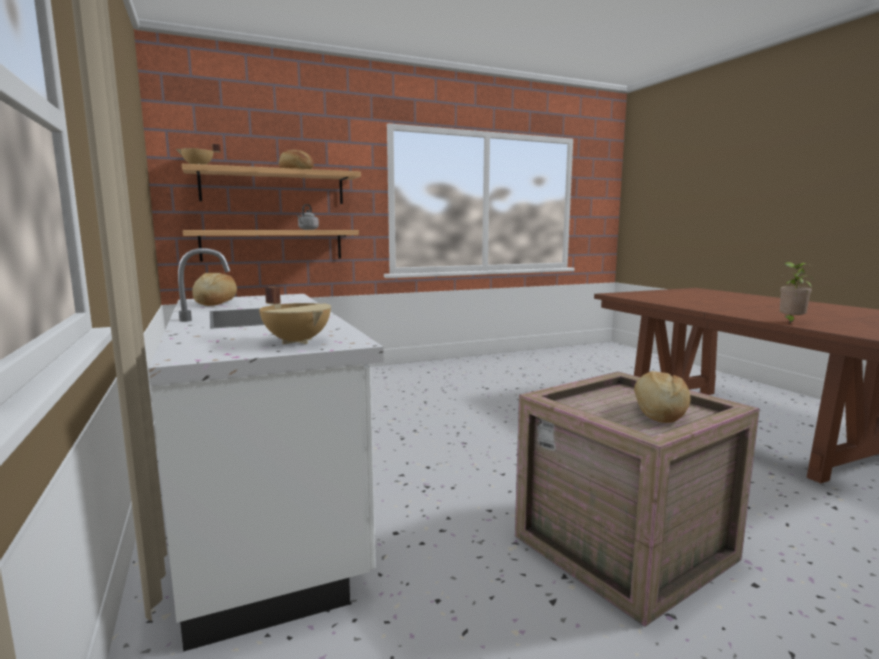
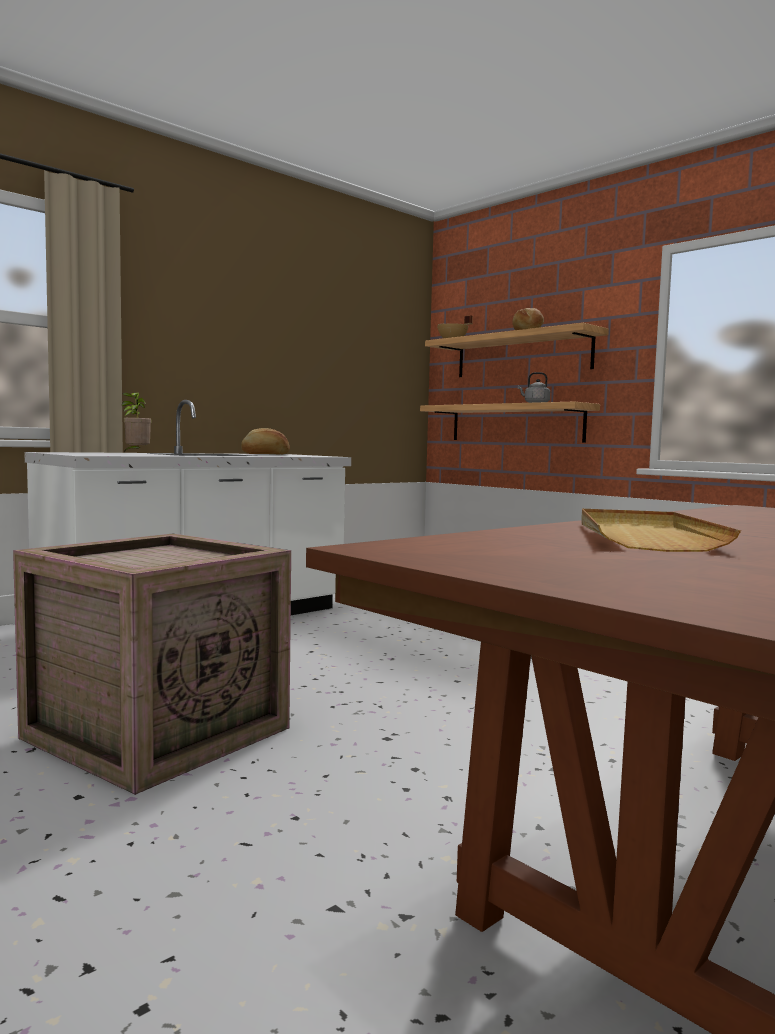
camera: 70 degrees right, 5 degrees down
(298, 341) = (95, 454): beige cooking pot -> none
(658, 413) = (140, 563): bread -> none
(781, 315) = (644, 536): none -> beige tray
(790, 322) = (526, 533): potted plant -> potted plant (136, 453)

